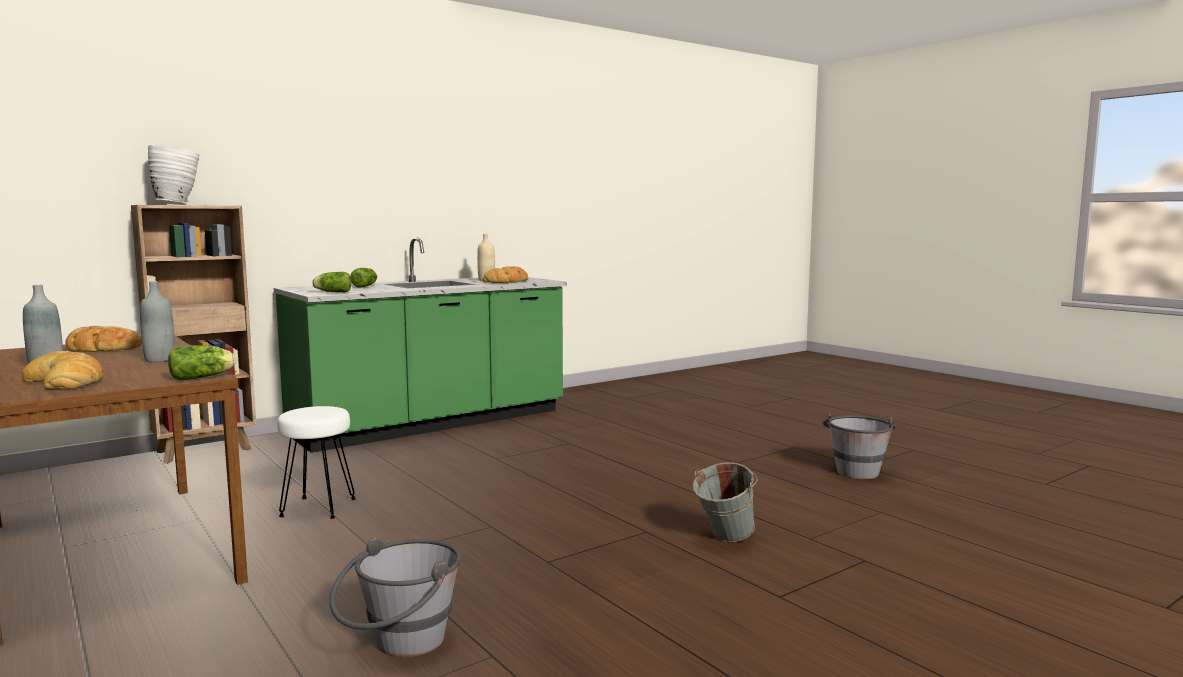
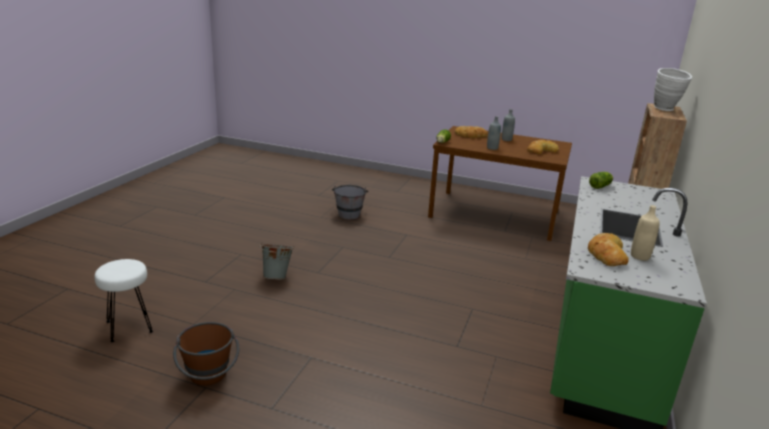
camera: 145 degrees right, 15 degrees up
(319, 508) = (476, 247): white stool -> white stool (128, 327)
(366, 286) = (640, 206): lettuce -> none
(856, 470) = (209, 379): grey bucket -> brown bucket

